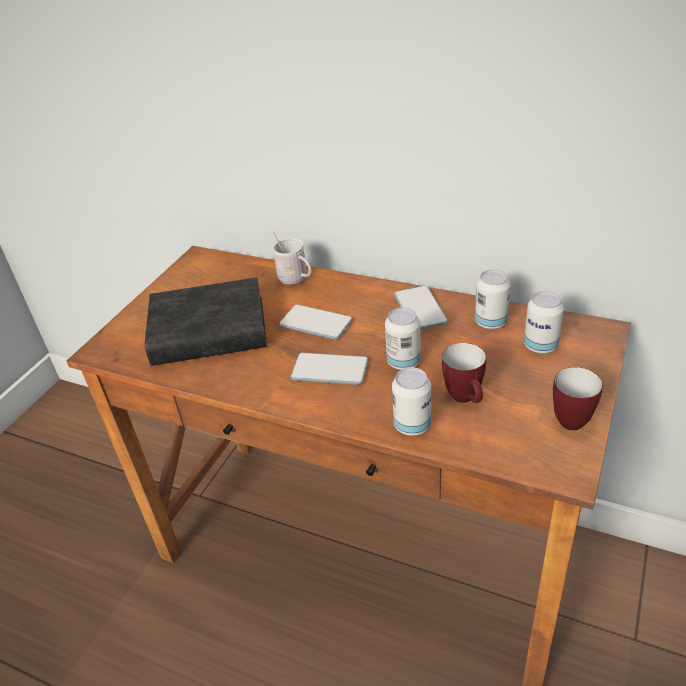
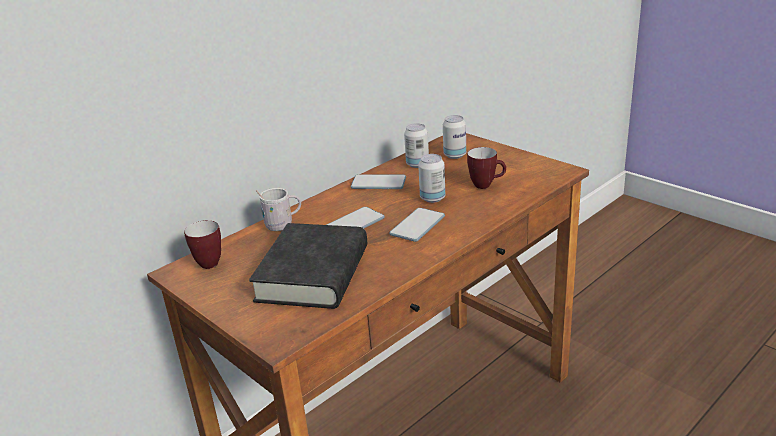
camera: 70 degrees left, 10 degrees down
(412, 425) = (498, 205): can -> none
(573, 418) = (524, 160): mug -> mug (207, 262)

